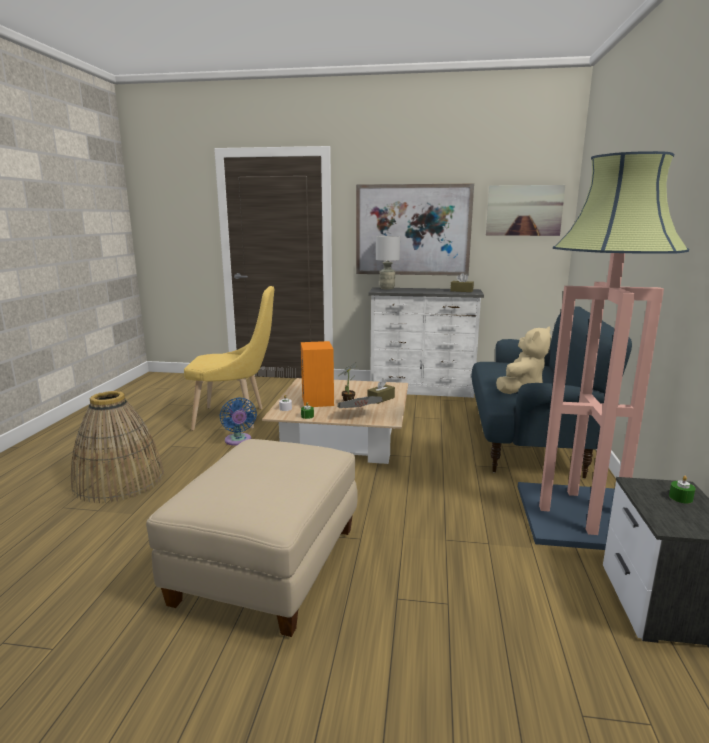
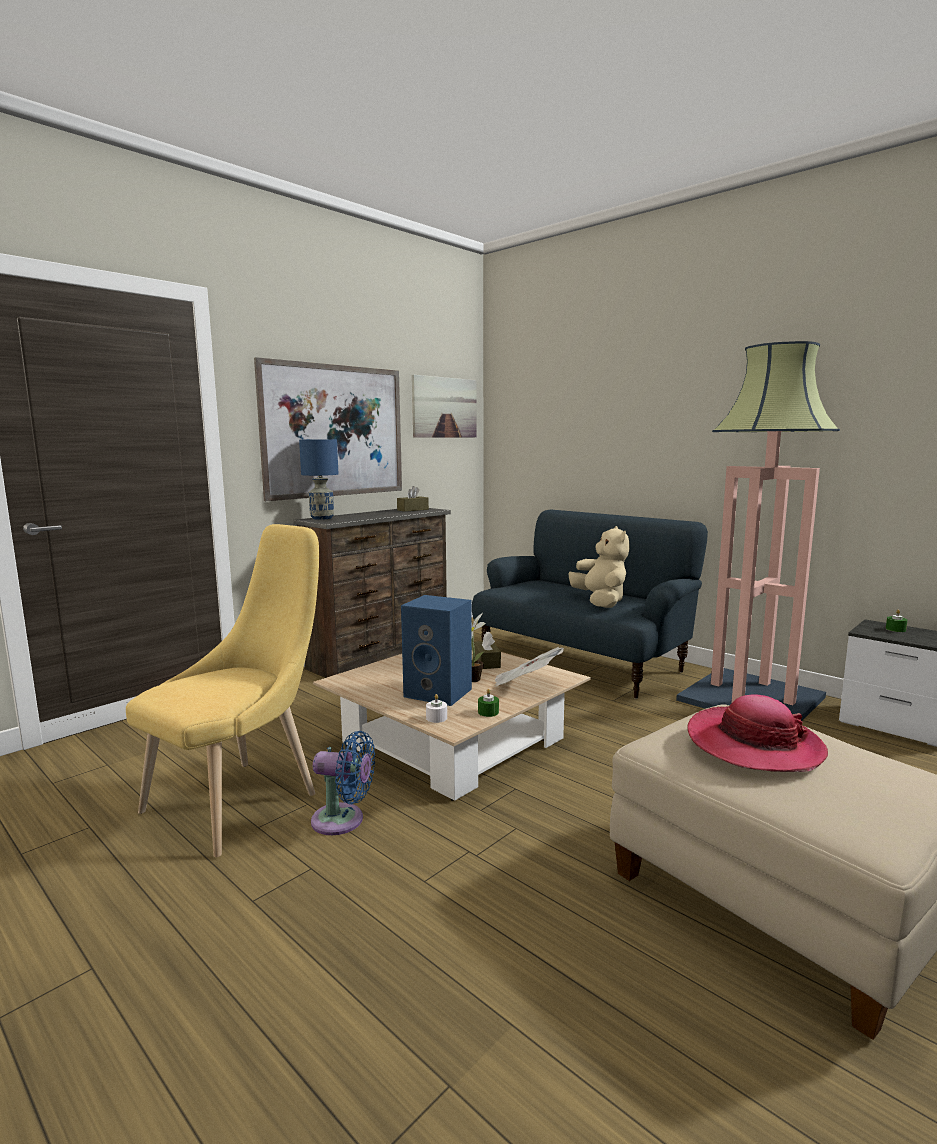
camera: 55 degrees left, 5 degrees down
(119, 480) = (332, 1018): basket -> none
(266, 460) = (754, 744): none -> hat
(318, 401) = (440, 692): orange speaker -> blue speaker
(387, 288) = (322, 518): grey table lamp -> blue table lamp
(422, 390) = (382, 656): white dresser -> brown dresser

